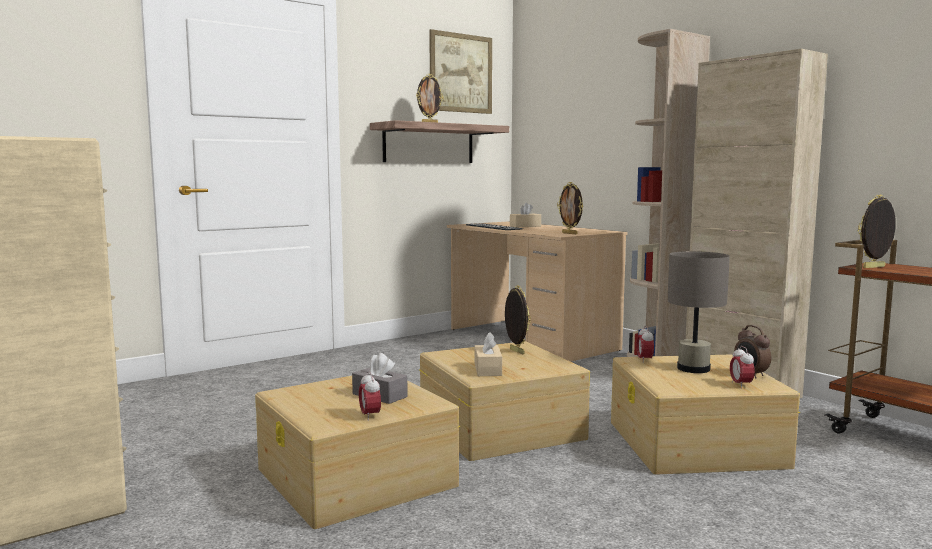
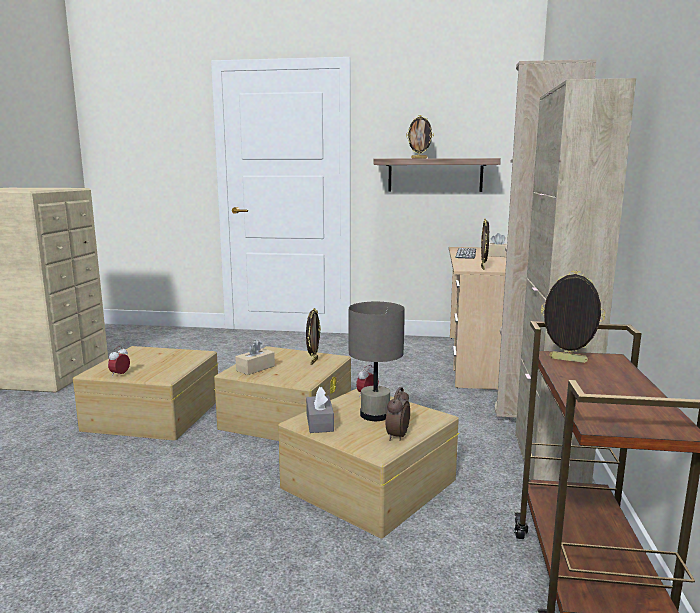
camera: 45 degrees right, 5 degrees up
(379, 395) = (160, 365): grey tissue box -> grey tissue box (319, 422)
(461, 73) = (473, 109): picture -> none
(740, 385) = (357, 440): alarm clock -> none

